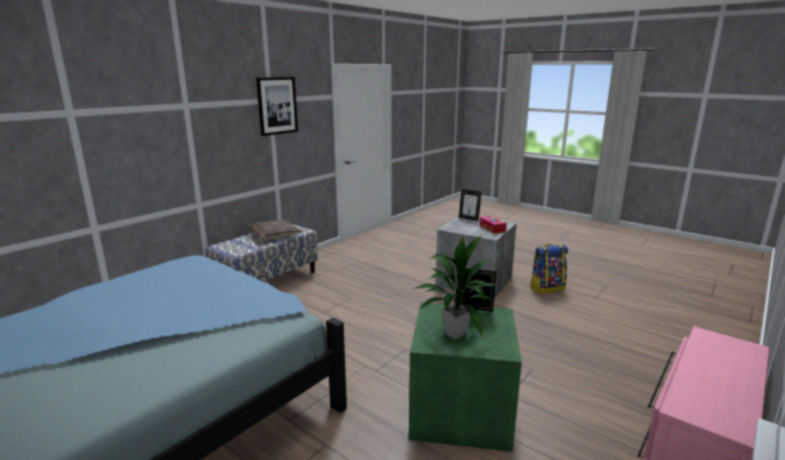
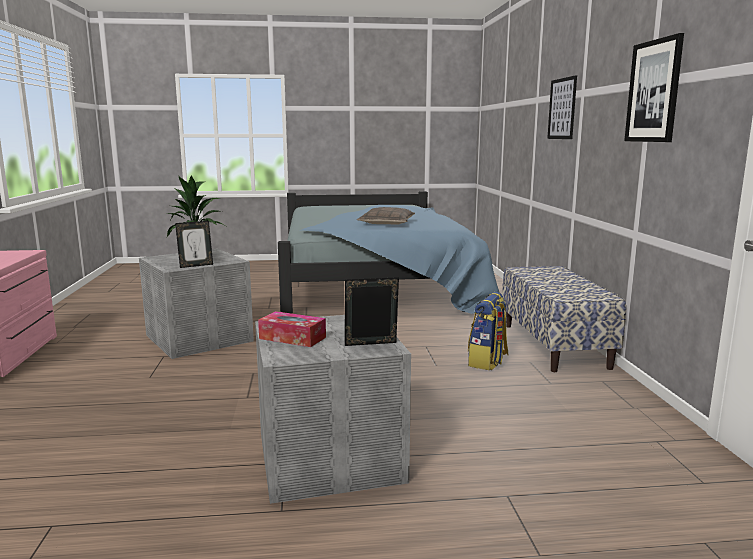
camera: 135 degrees right, 5 degrees down
(153, 120) = (562, 109): none -> picture
(275, 235) = (563, 286): pillow -> pillow (386, 224)
(459, 412) = (200, 337): green storage box -> grey storage box
(547, 288) = (173, 505): backpack -> backpack (488, 362)

